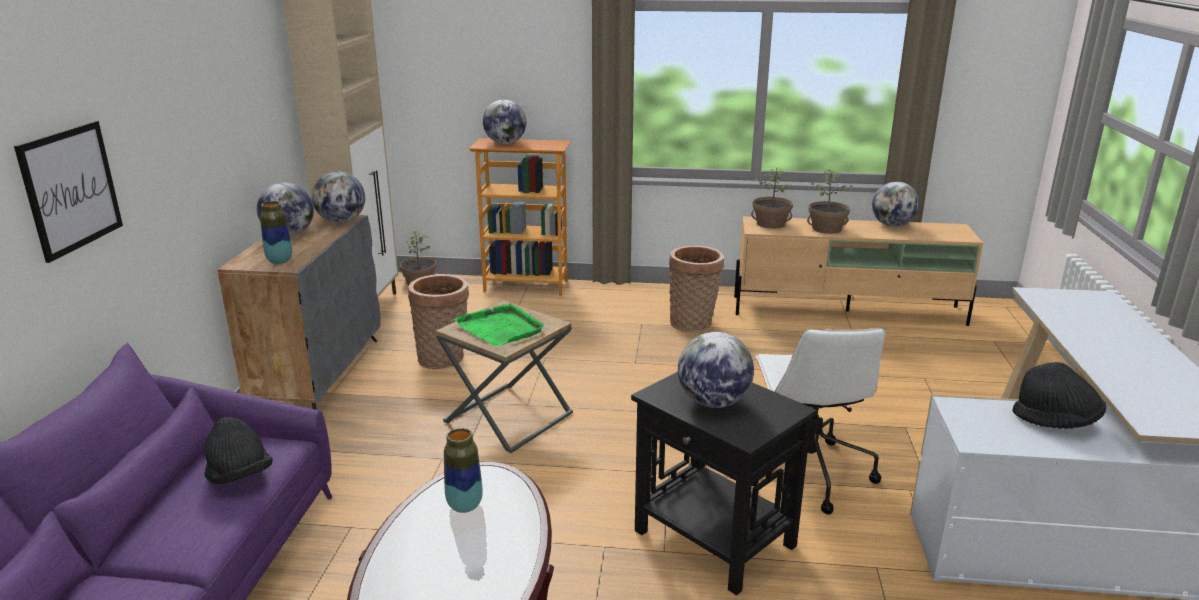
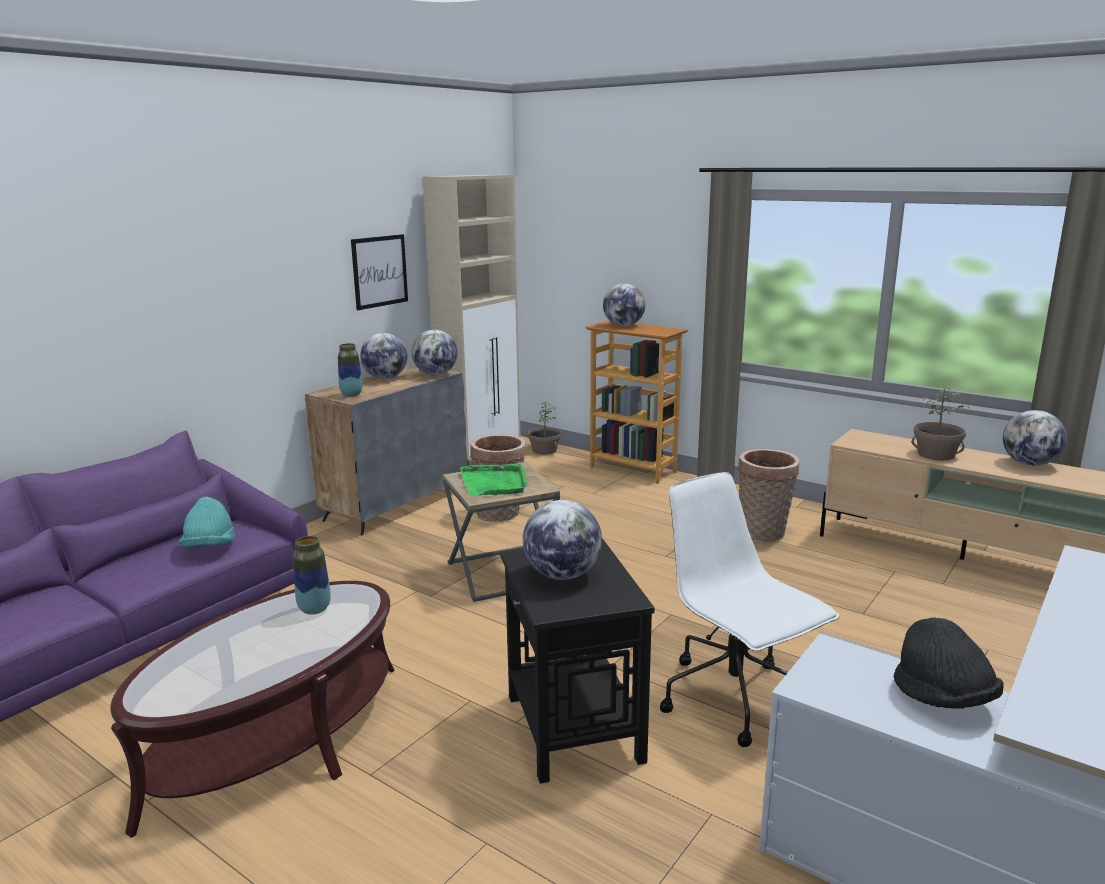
camera: 30 degrees right, 5 degrees down
(71, 189) = (159, 305): picture -> picture (379, 271)
(239, 476) = (210, 548): black hat -> turquoise hat
(771, 223) = (874, 440): potted plant -> none
(807, 471) = (735, 700): white office chair -> white office chair turned 120 degrees clockwise

